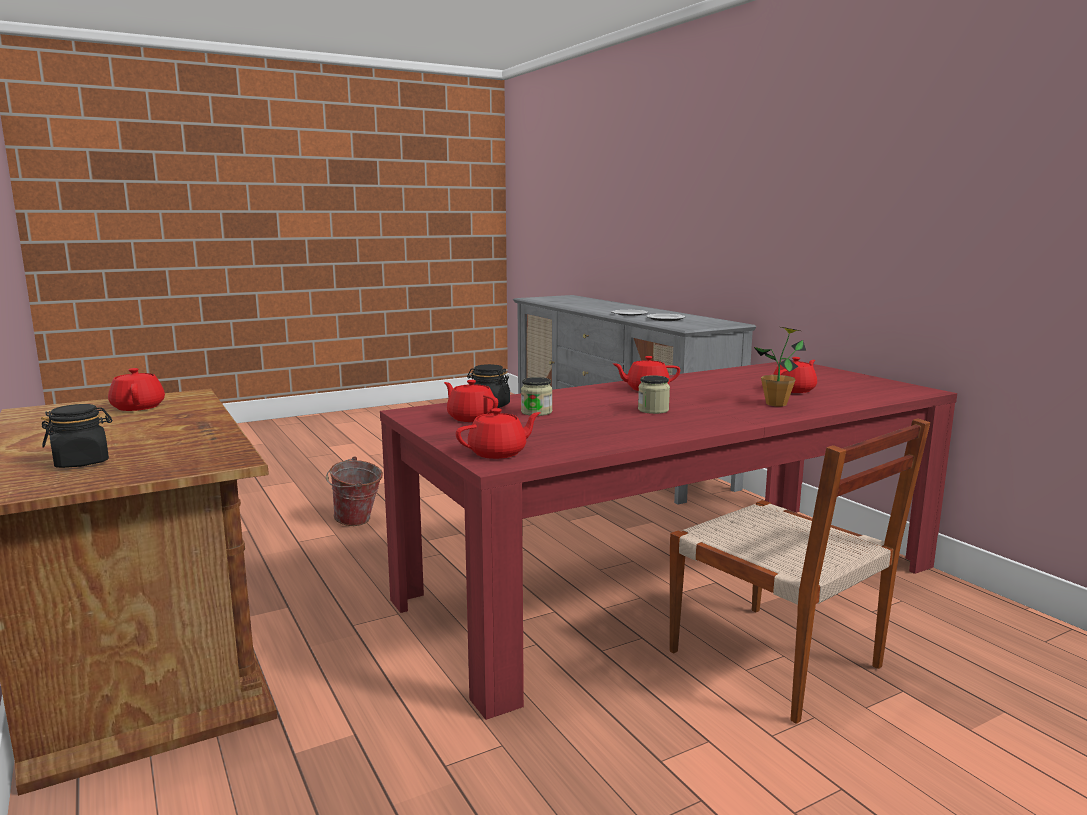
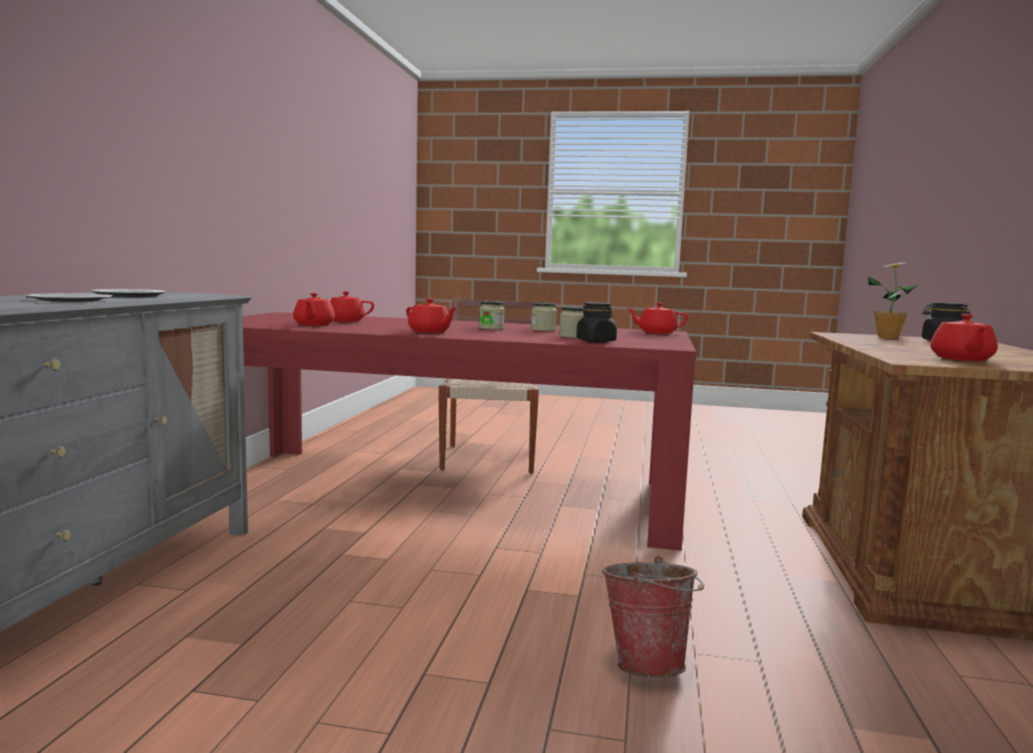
camera: 140 degrees left, 5 degrees down
(471, 418) = (630, 340): red teapot -> red teapot (313, 324)
(610, 421) = (543, 330): none -> jar
(776, 404) = (404, 321): potted plant -> potted plant (888, 337)

